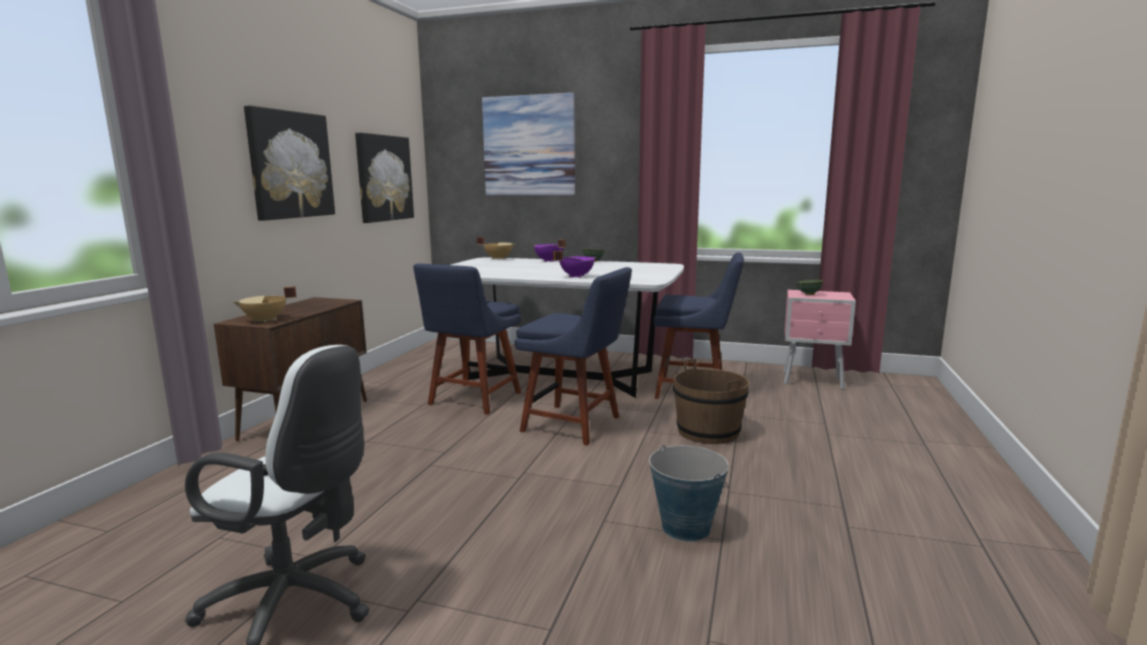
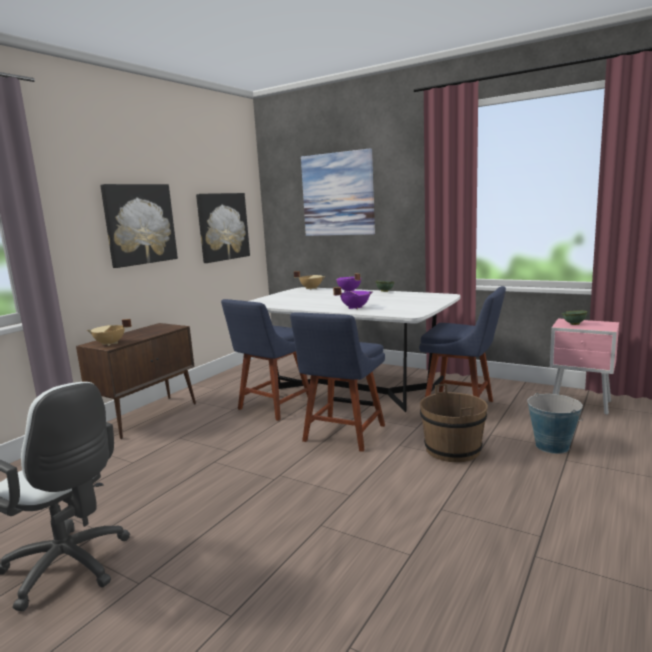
camera: 15 degrees right, 0 degrees up
(575, 425) = (342, 435): blue chair -> blue chair turned 75 degrees clockwise
(685, 527) = (385, 539): bucket -> bucket (552, 446)

